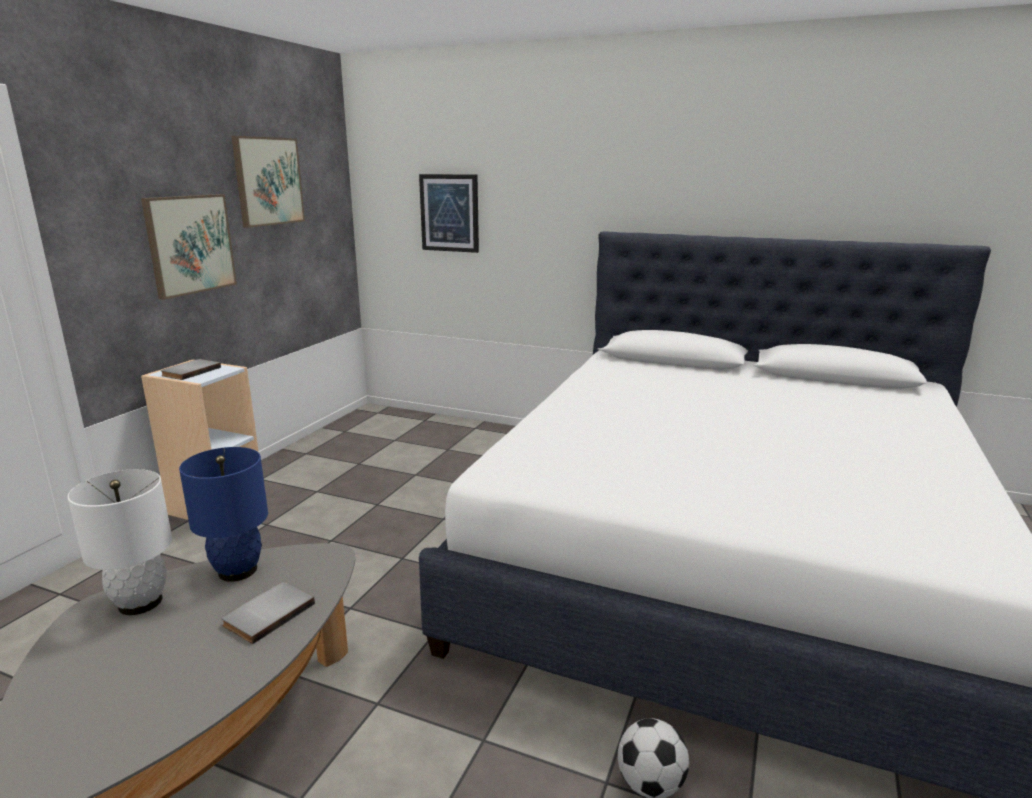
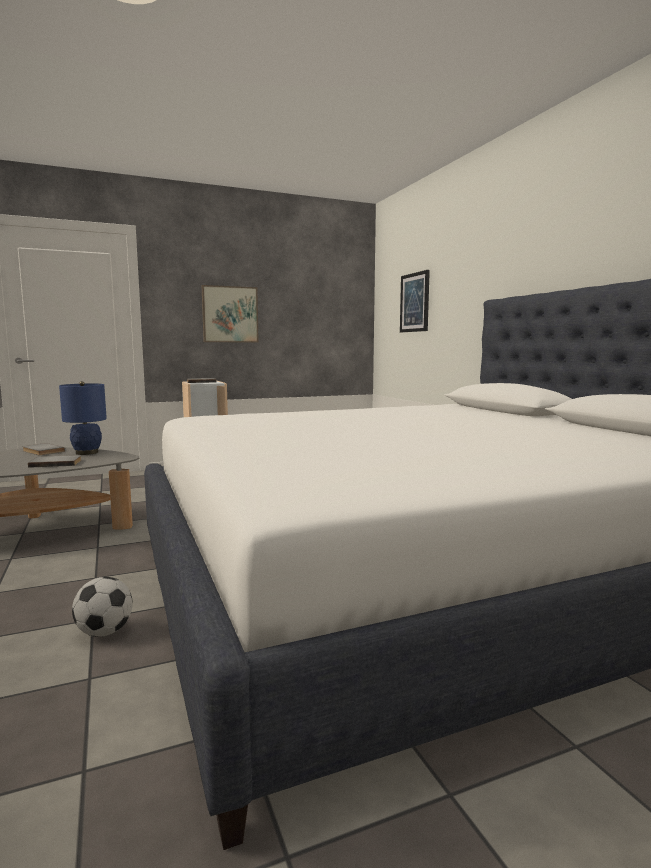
camera: 45 degrees right, 10 degrees down
(140, 603) = (41, 451): white table lamp -> grey book
(268, 181) = (296, 283): picture -> none

